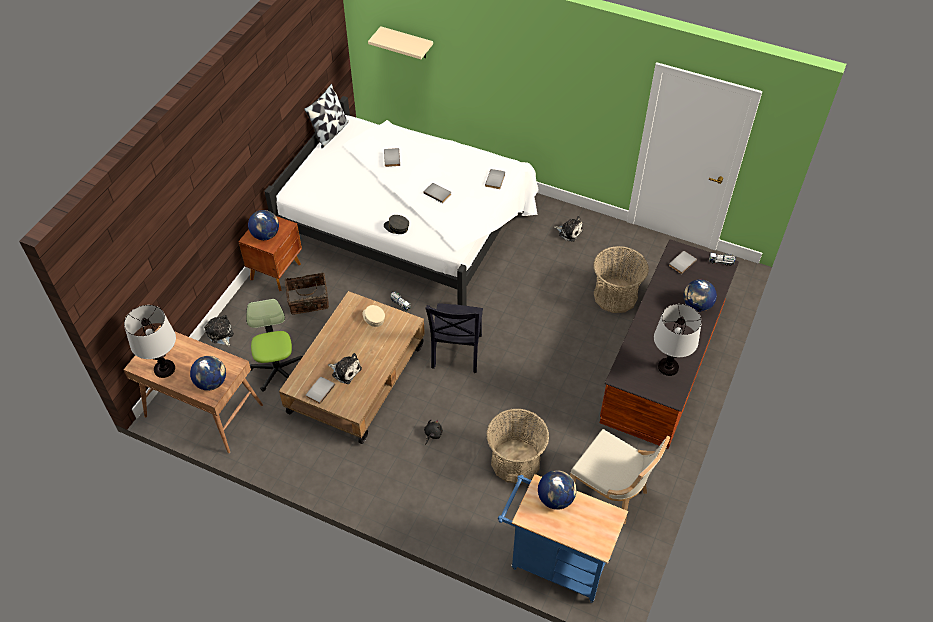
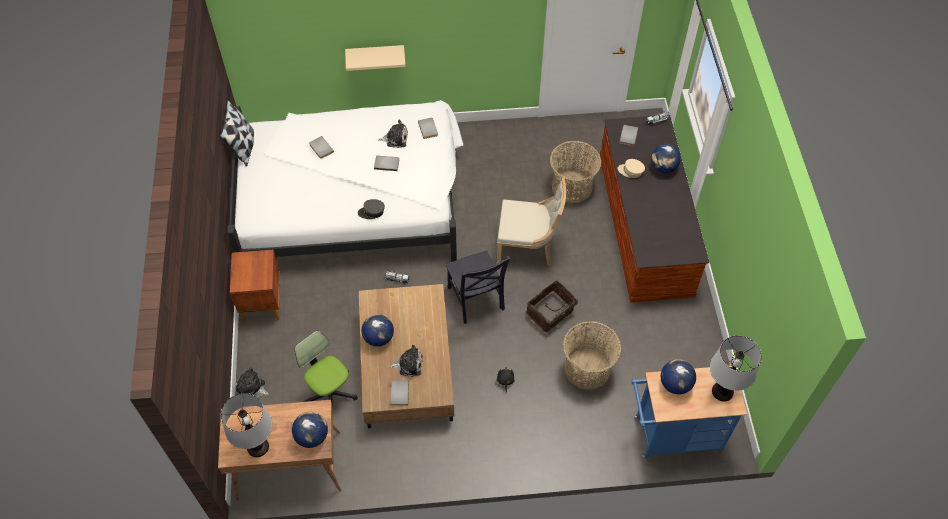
camera: 30 degrees left, 5 degrees up
(265, 235) = (252, 274): globe -> globe (378, 338)
(308, 301) = (313, 317): basket -> basket (551, 313)
(373, 318) = (399, 304): beige cap -> beige cap (631, 171)
(407, 43) = (289, 32): beige shelf -> beige shelf (375, 55)
(569, 232) = (497, 147): plush toy -> plush toy (395, 138)
(611, 493) = (677, 356): beige chair -> beige chair (528, 247)
(668, 367) = (676, 231): table lamp -> table lamp (722, 392)

